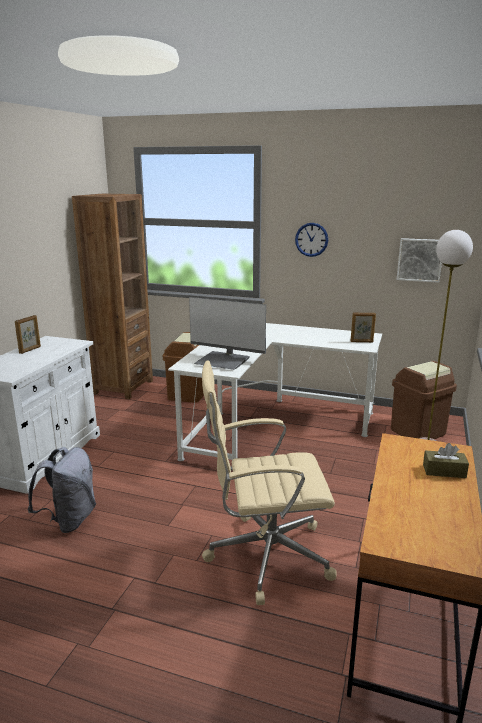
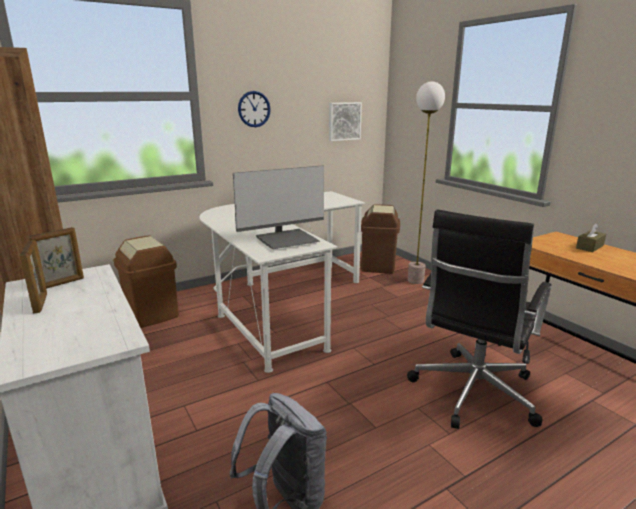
camera: 50 degrees left, 0 degrees up
(265, 555) = (472, 393): beige office chair -> black office chair
(362, 342) = (336, 198): picture frame -> picture frame (62, 283)

